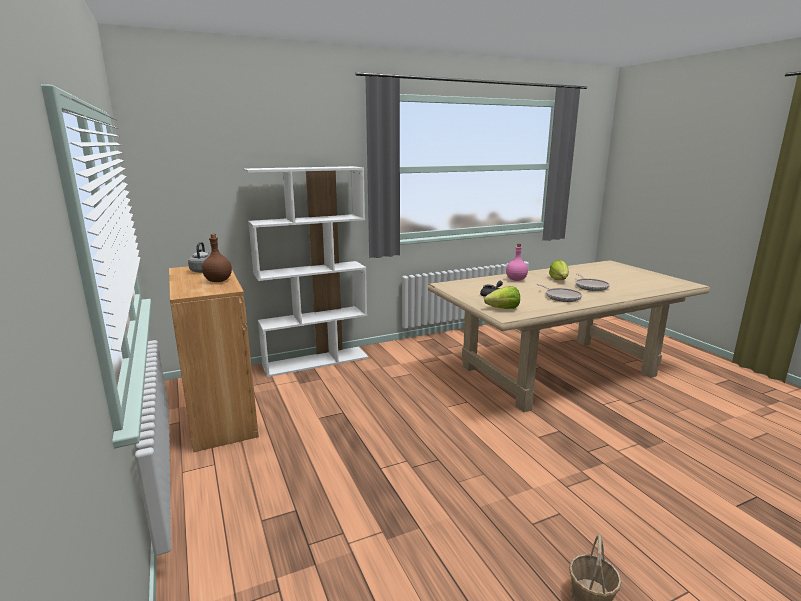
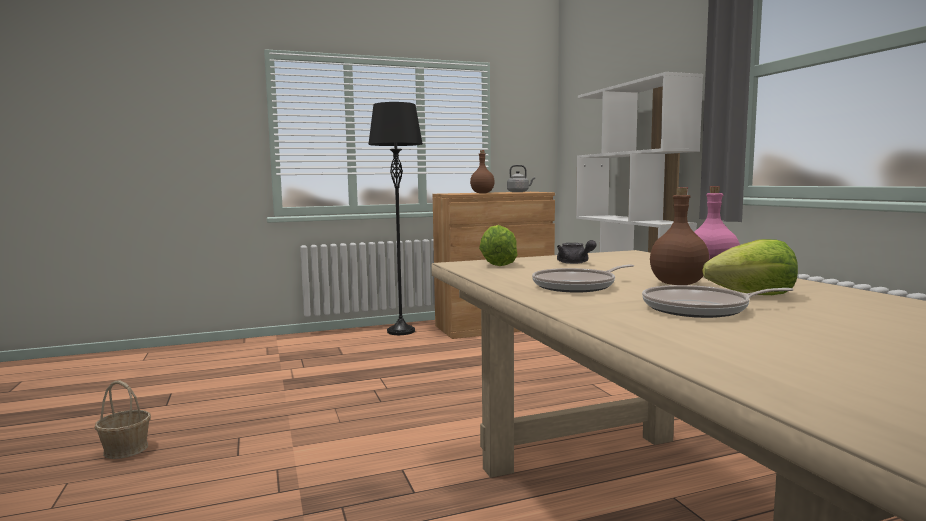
camera: 95 degrees right, 10 degrees down
(207, 476) = (401, 331): none -> black floor lamp
(543, 285) = (678, 284): none -> brown bottle

